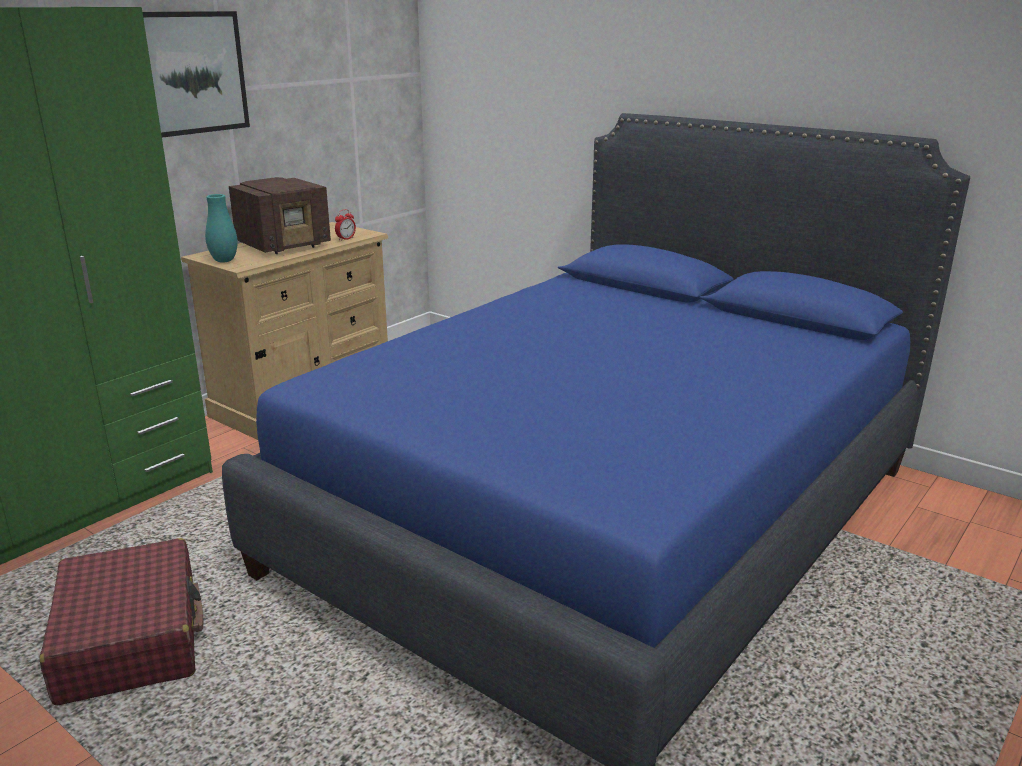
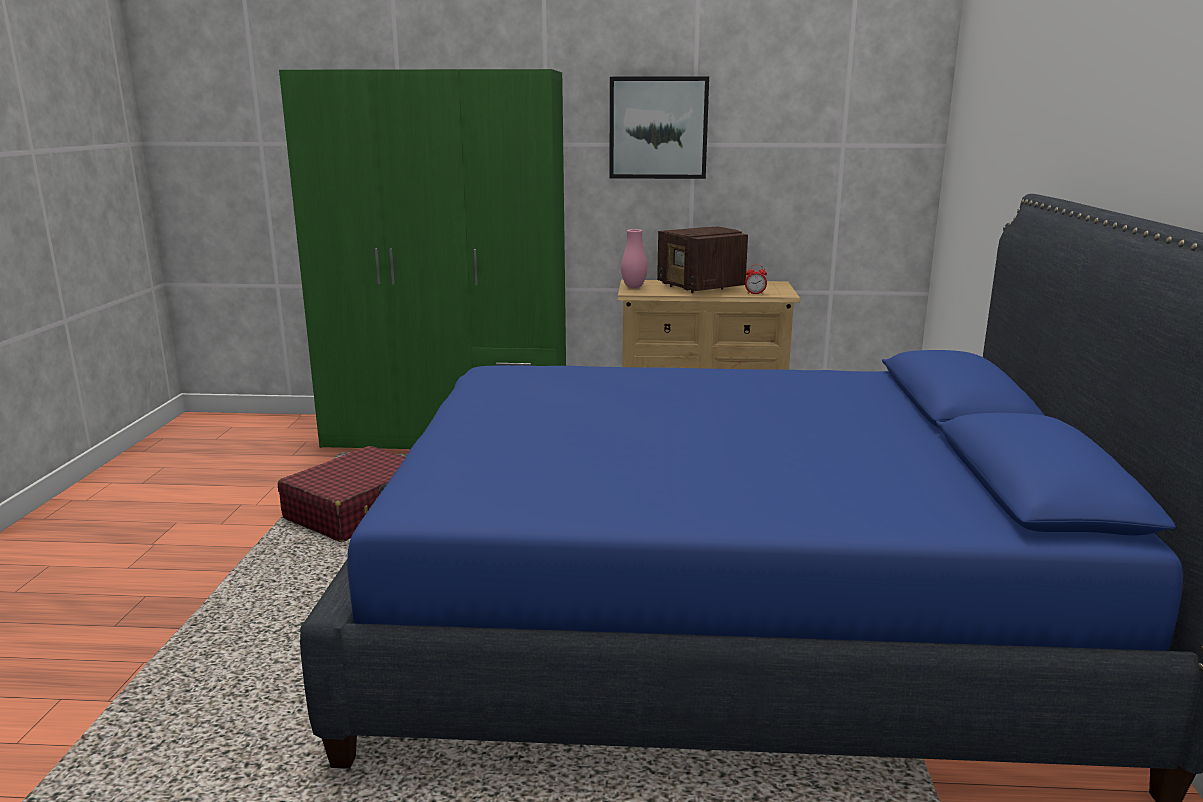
camera: 55 degrees right, 5 degrees down
(224, 261) = (633, 287): turquoise vase -> pink vase
(285, 245) = (701, 287): radio -> radio turned 45 degrees clockwise

